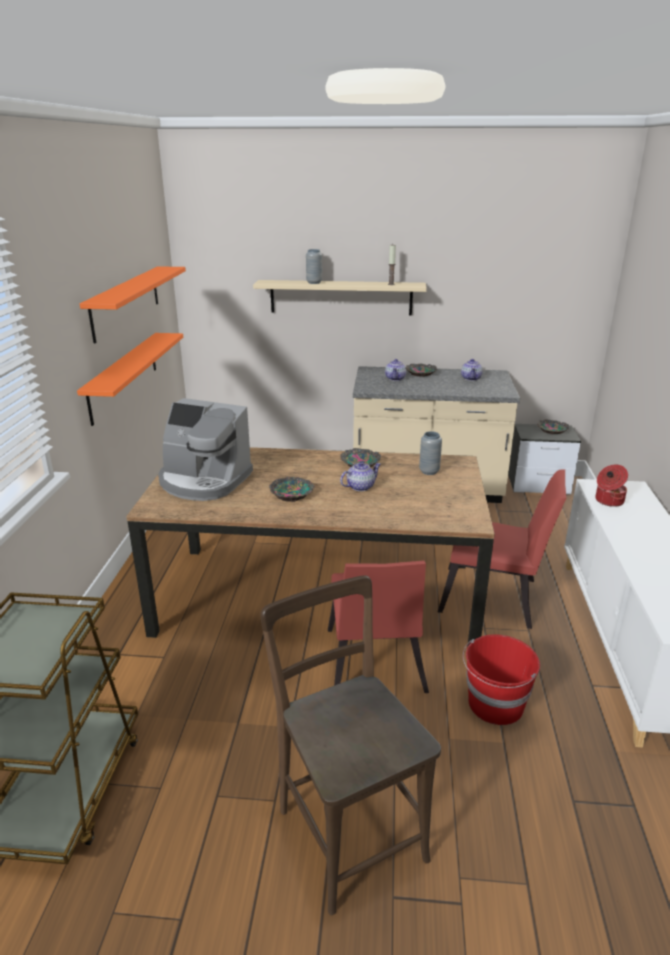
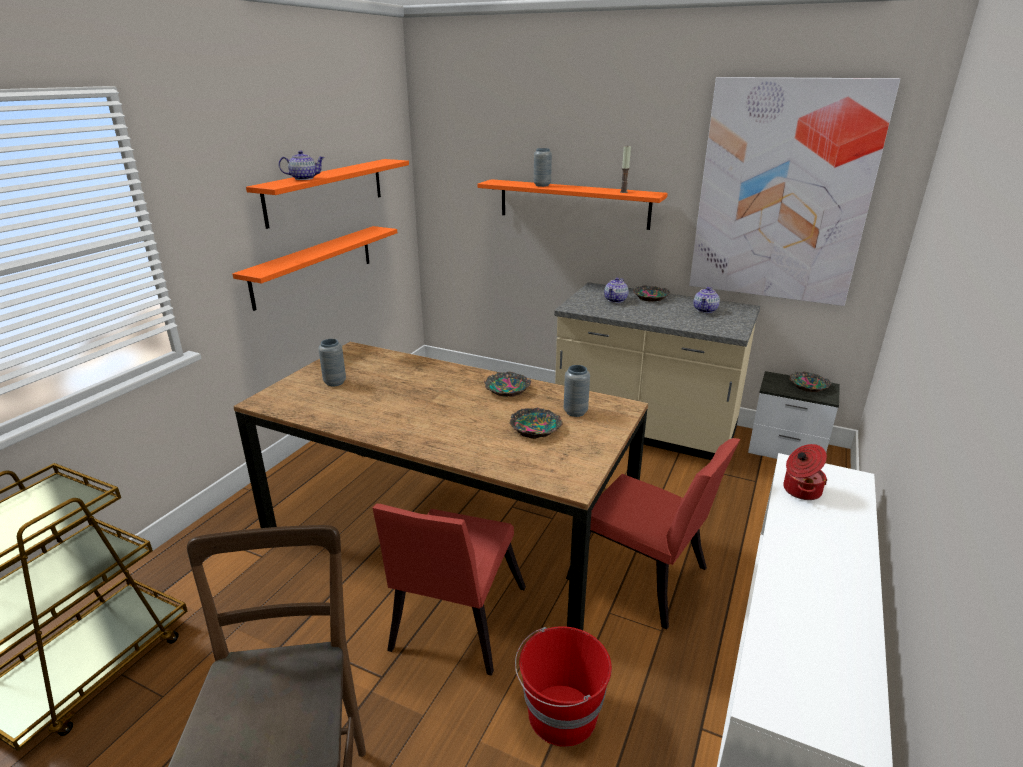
camera: 20 degrees right, 0 degrees up
(204, 481) = (335, 382): coffee machine -> grey vase
(292, 494) = (406, 412): bowl -> bowl (536, 429)
(341, 297) = (573, 204): beige shelf -> orange shelf
(360, 487) = (482, 416): teapot -> teapot (303, 178)
(519, 277) = (782, 193): none -> picture

